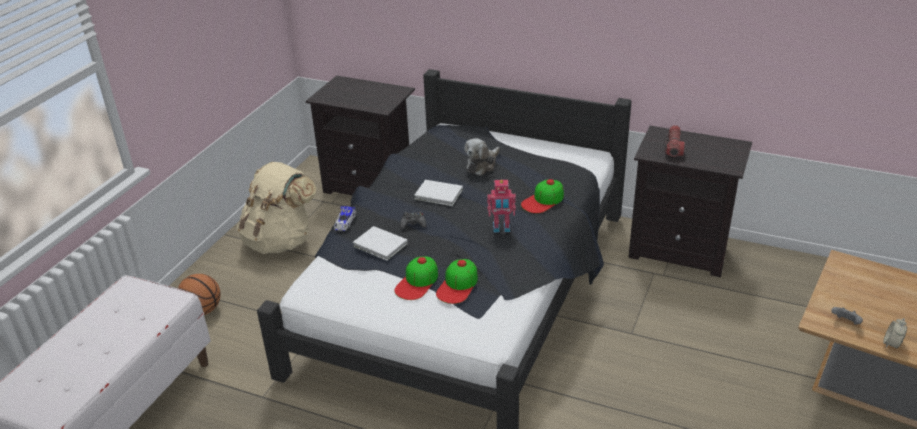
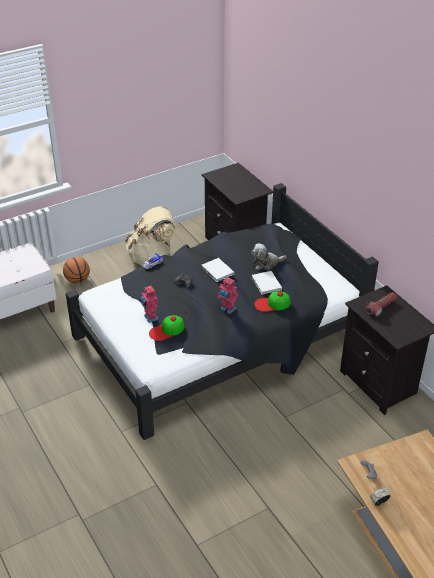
camera: 35 degrees right, 5 degrees up
(380, 246) = (154, 287): white book -> white book (266, 284)
(417, 282) = (150, 318): cap -> toy robot

